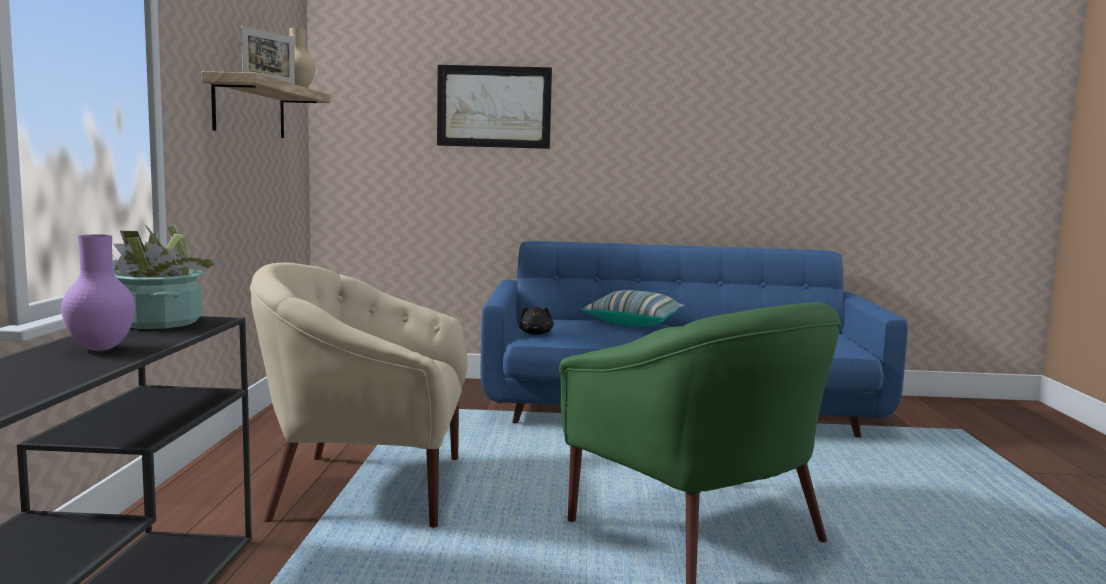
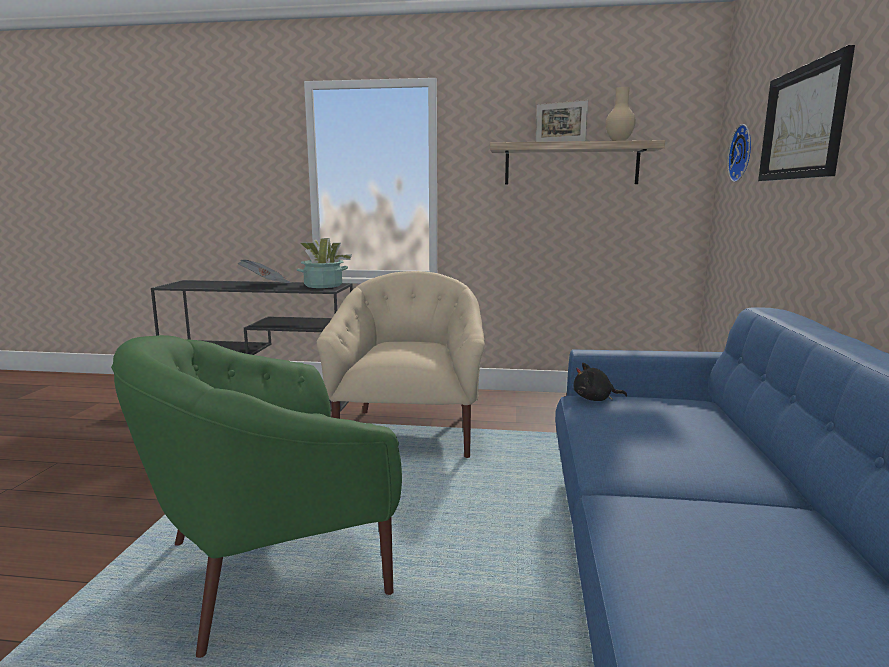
camera: 95 degrees right, 5 degrees up
(99, 348) = (266, 285): purple vase -> newspaper
(385, 117) = (743, 153): none -> wall clock
(633, 323) = (712, 449): pillow -> none

